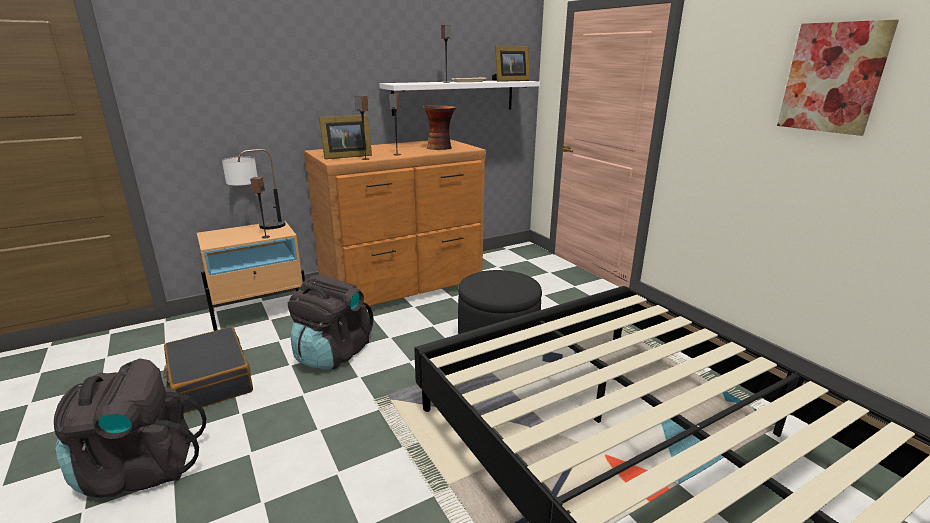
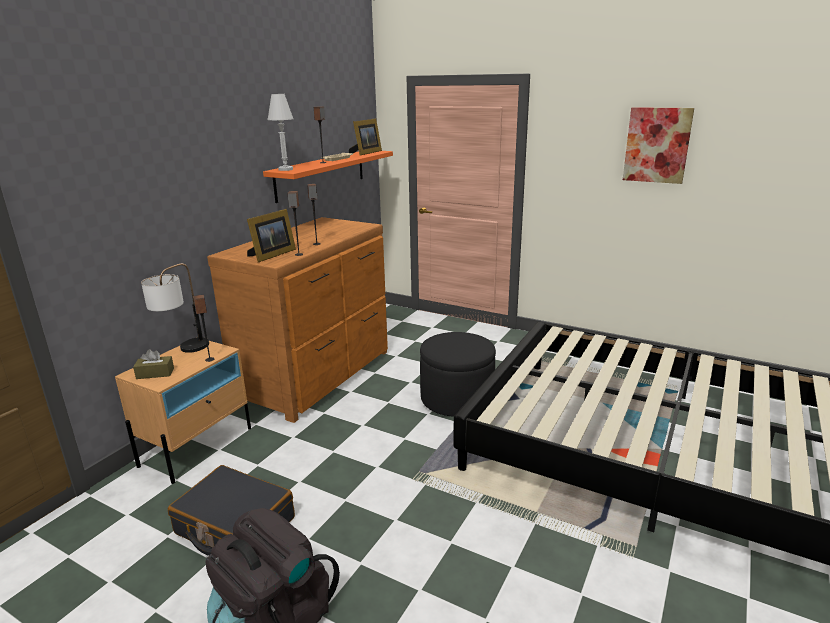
camera: 30 degrees left, 0 degrees up
(219, 237) = (155, 373): none -> brown tissue box
(333, 353) = (328, 457): black backpack -> none
(399, 83) = (285, 169): none -> white table lamp
(440, 148) = (339, 229): vase -> none
(455, 97) = (321, 174): white shelf -> orange shelf

